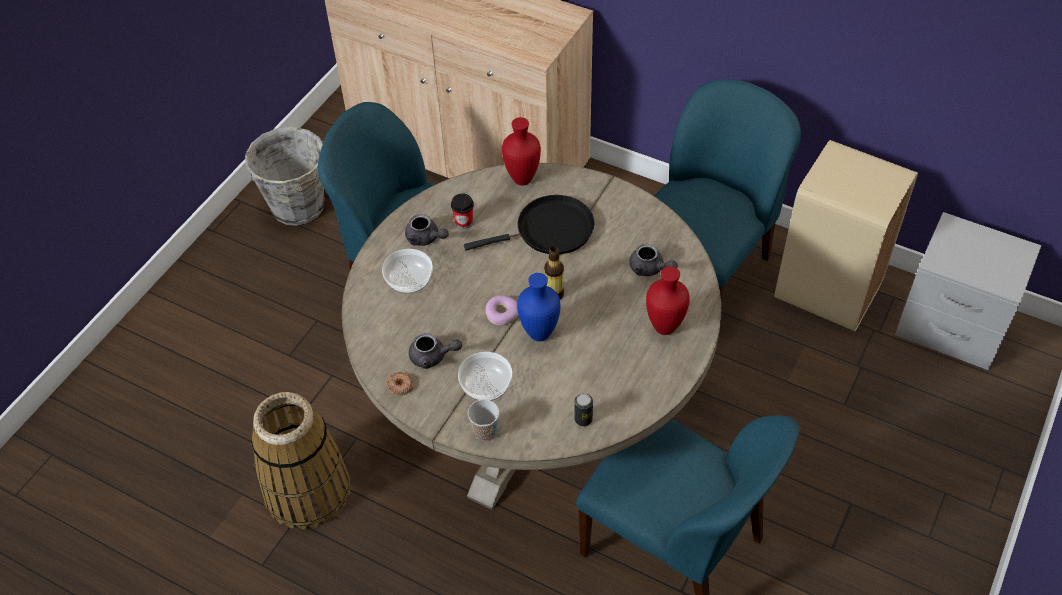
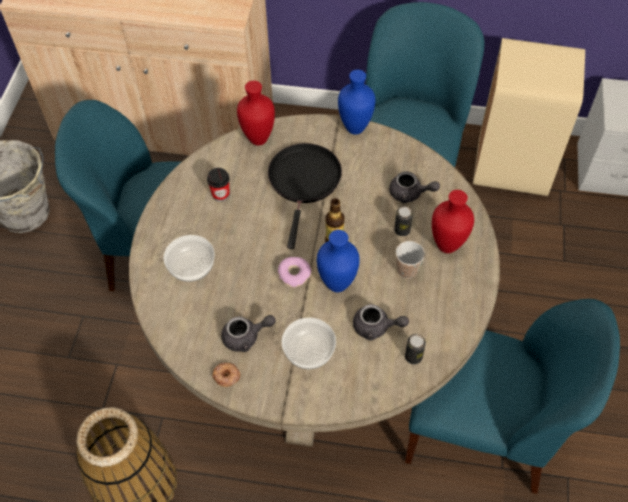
camera: 20 degrees left, 5 degrees up
(425, 238) = (191, 220): grey teapot -> grey teapot (376, 327)
(485, 432) = (328, 398): cup -> cup (407, 271)
(549, 231) = (304, 182): black frying pan -> black frying pan turned 45 degrees counterclockwise
(624, 192) = (355, 127): none -> blue vase
(626, 301) = (402, 230): none -> can

